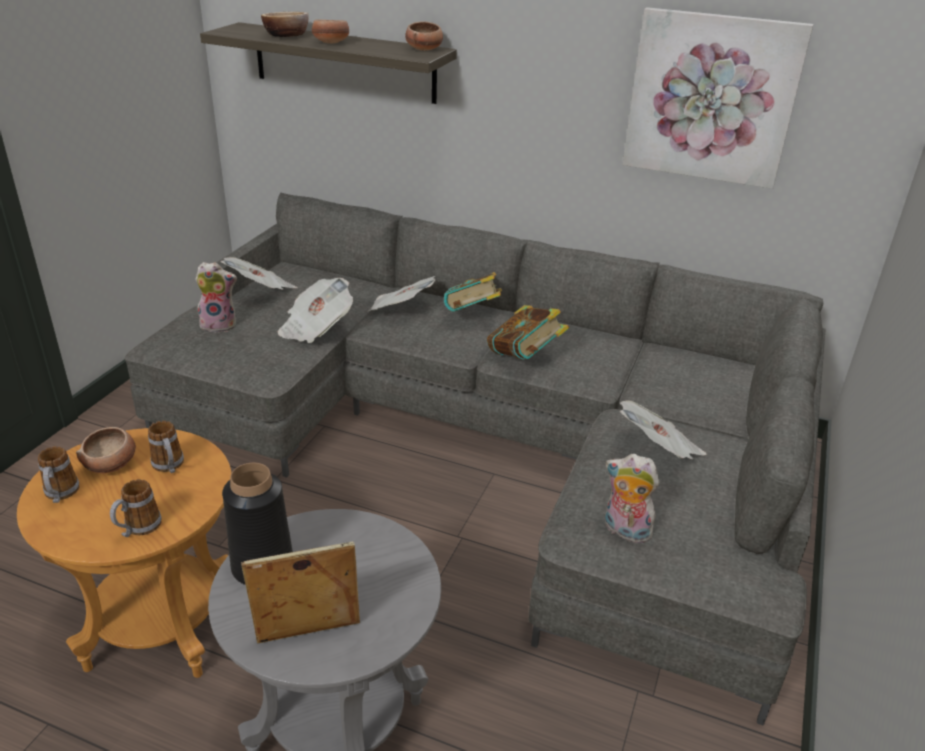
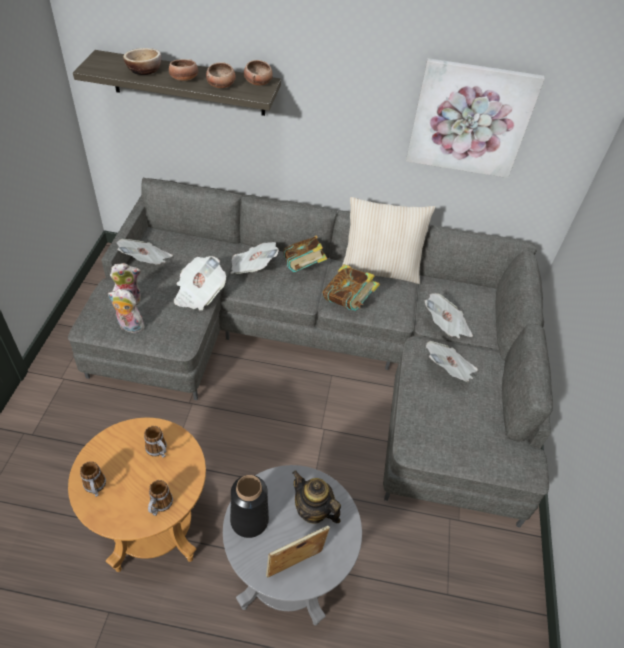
camera: 15 degrees left, 15 degrees up
(112, 464) = (118, 455): bowl -> bowl (221, 85)
(367, 569) = (313, 510): none -> teapot
(583, 328) = (379, 269): none -> beige pillow
(624, 531) = (442, 438): plush toy -> plush toy (129, 327)
(667, 400) = (446, 326): none -> newspaper

